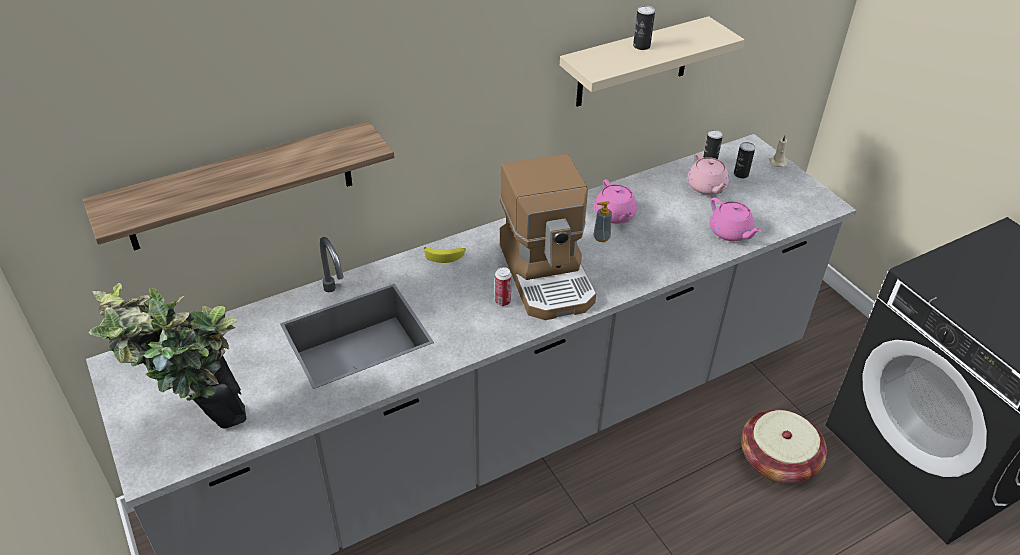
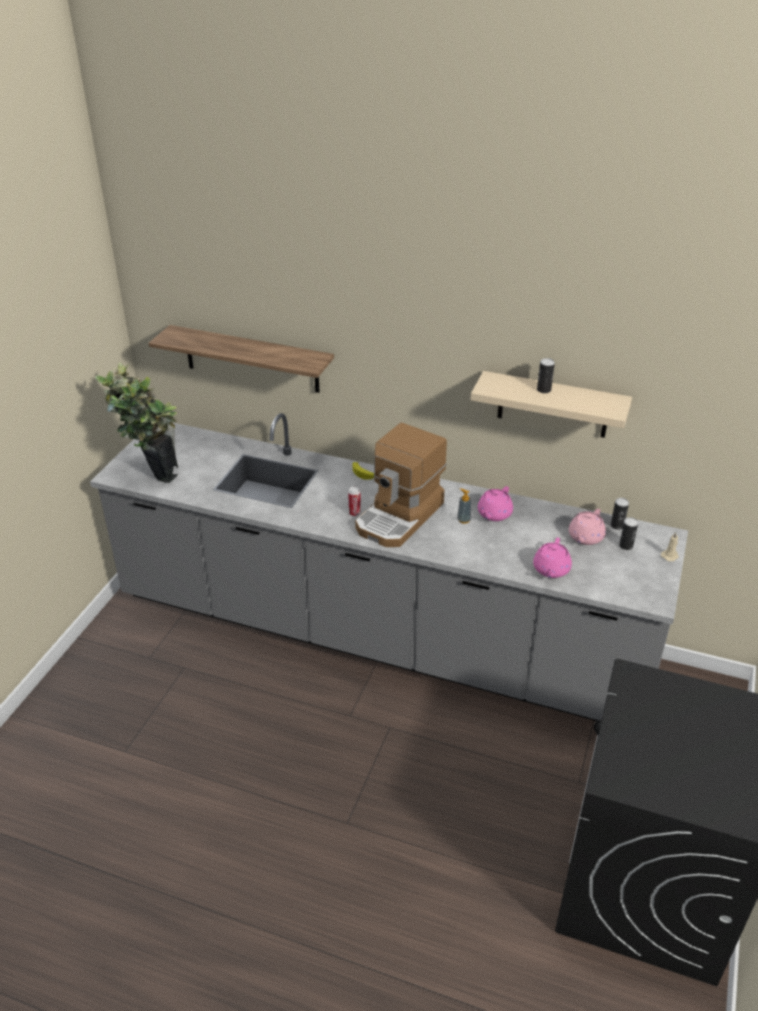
camera: 50 degrees right, 5 degrees down
(778, 460) = (515, 786): basket -> none

